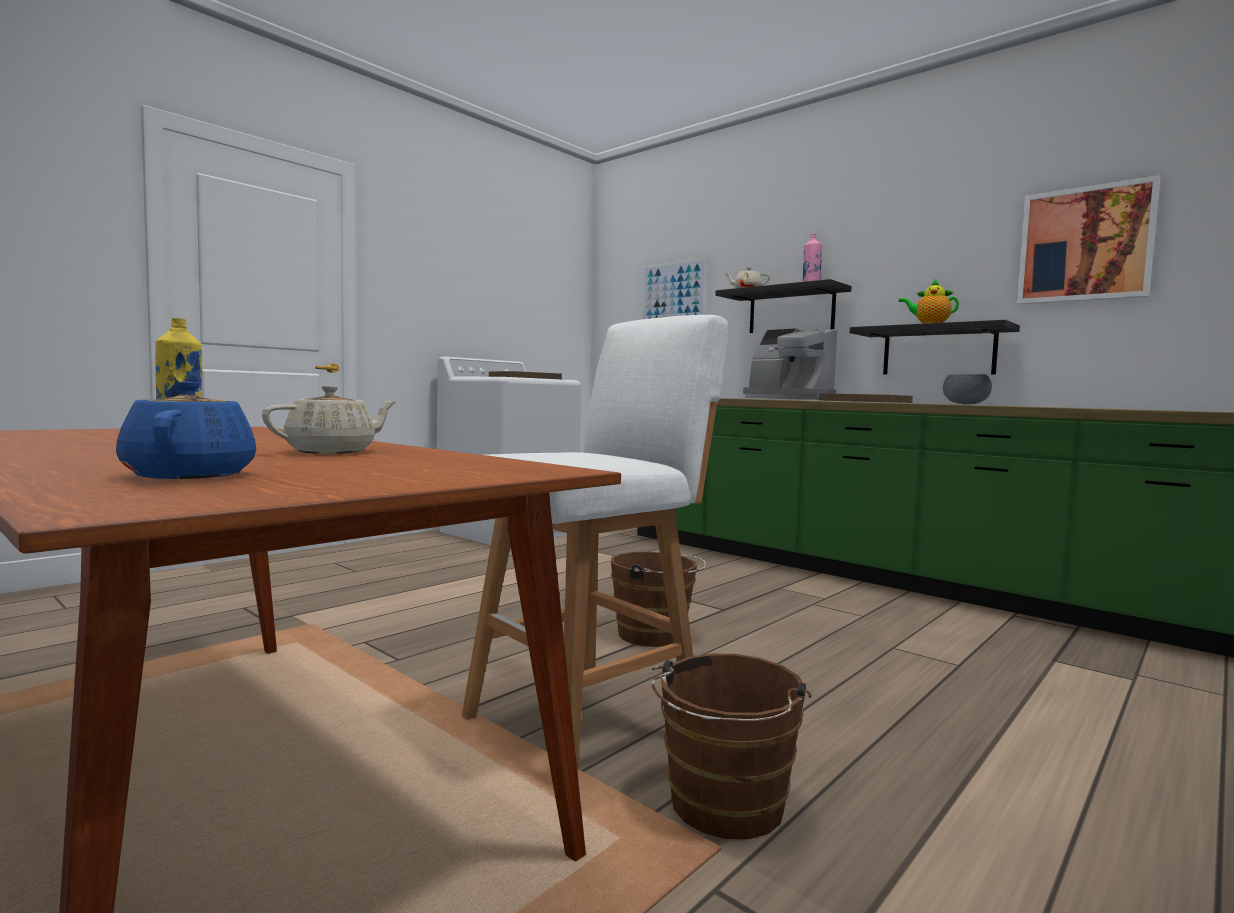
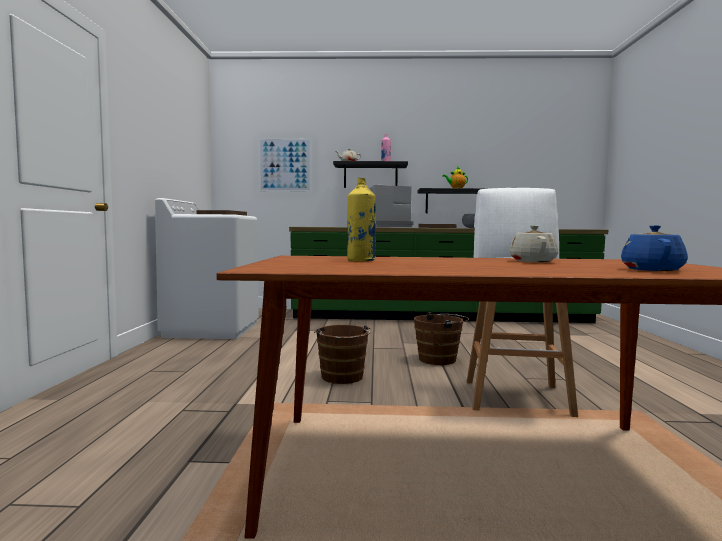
camera: 40 degrees left, 0 degrees up
(192, 475) = (651, 270): blue teapot -> blue teapot turned 75 degrees clockwise
(723, 809) = (613, 402): brown bucket -> brown bucket (342, 378)
(785, 399) = (384, 227): coffee machine -> coffee machine turned 150 degrees clockwise
(1085, 244) = (512, 156): picture -> none

